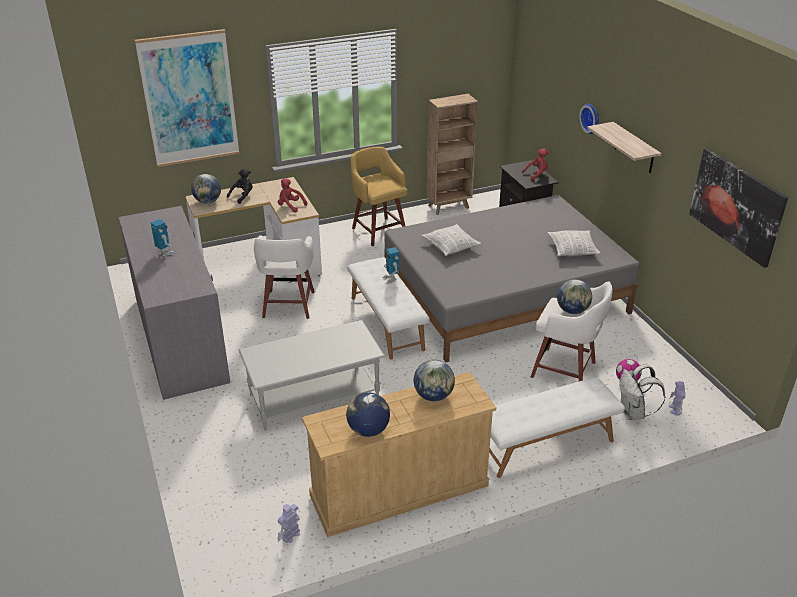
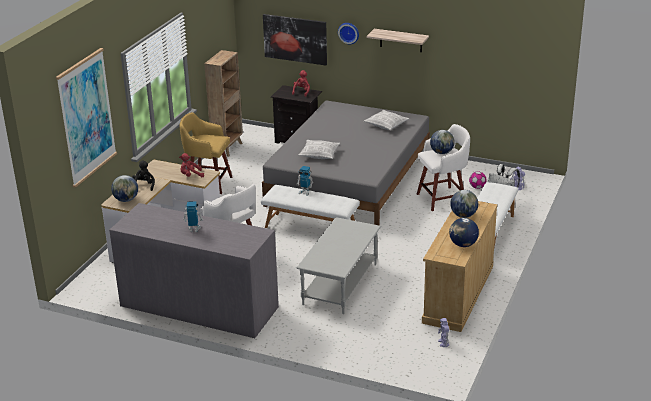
camera: 45 degrees left, 5 degrees down
(736, 206) = (504, 47): picture -> picture (295, 39)

